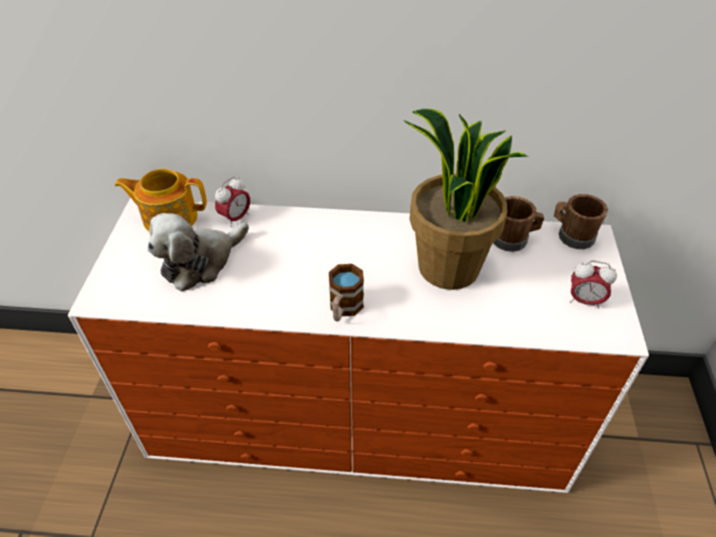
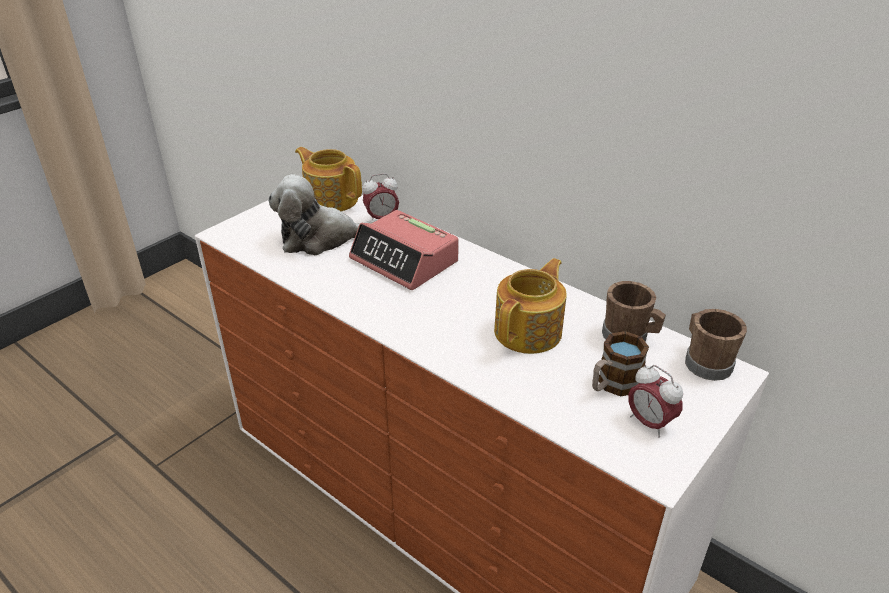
camera: 35 degrees right, 10 degrees down
(296, 250) = (405, 260): none -> alarm clock
(344, 309) = (396, 320): mug -> mug (612, 385)
(447, 268) = (529, 331): potted plant -> teapot

